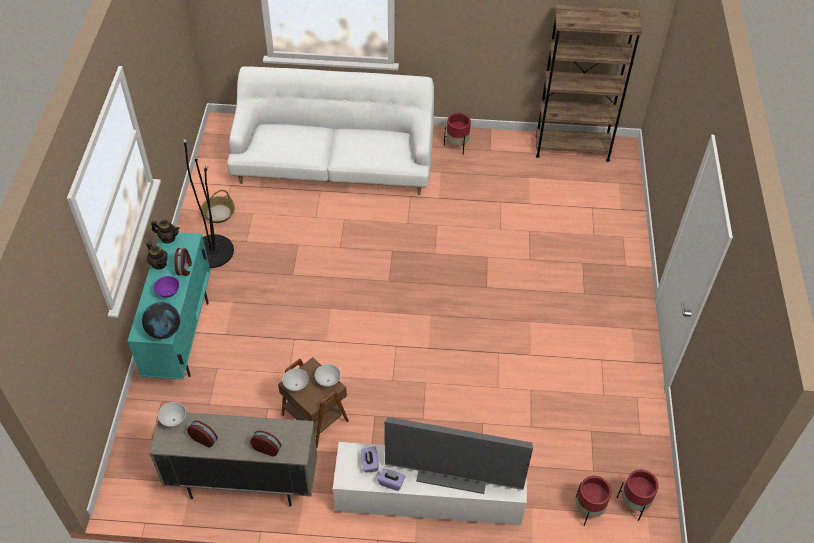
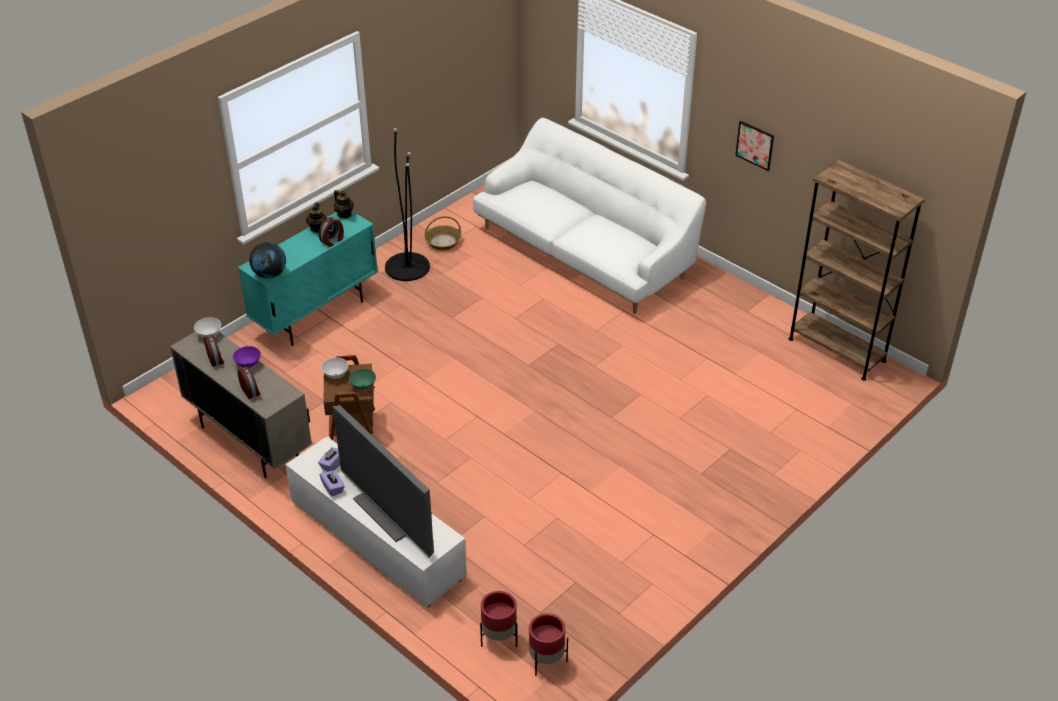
camera: 40 degrees right, 10 degrees down
(168, 293) = (302, 251): purple bowl -> purple bowl (248, 364)
(328, 381) = (363, 386): white bowl -> green bowl
(457, 146) = (717, 292): red planter -> none
(466, 18) = (755, 145): none -> picture

